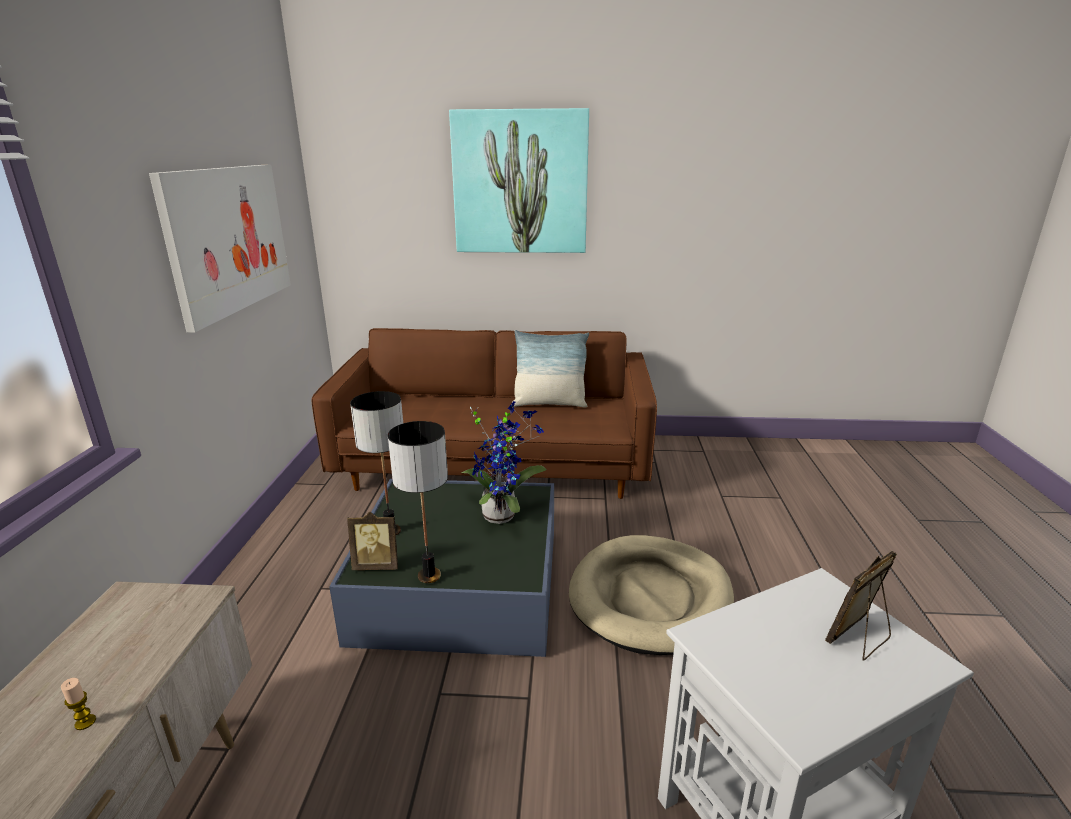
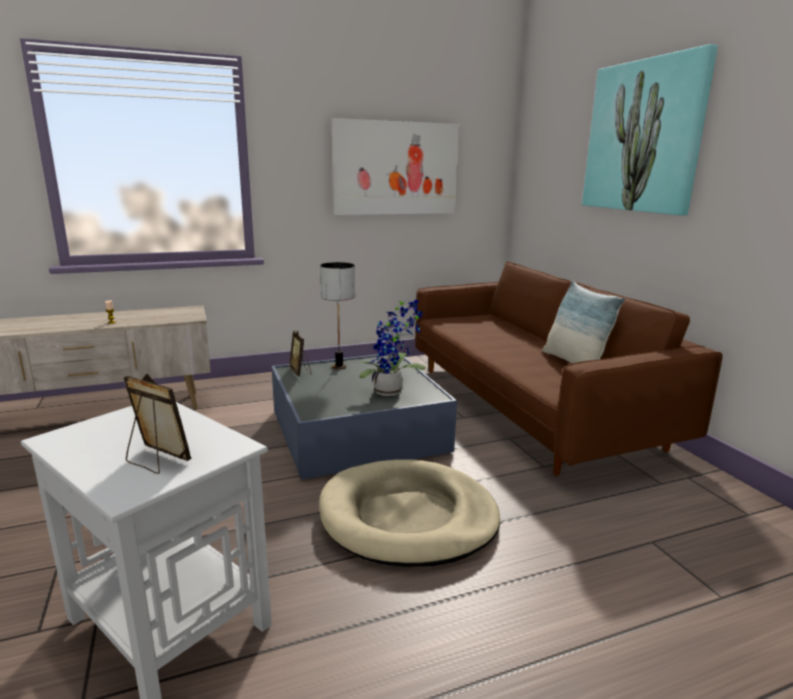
camera: 65 degrees right, 5 degrees down
(428, 576) = (296, 385): table lamp -> none

